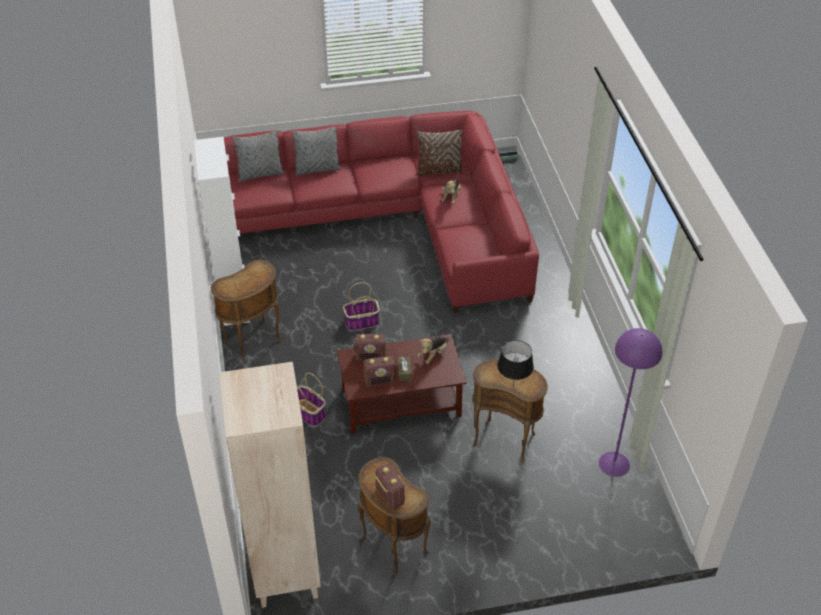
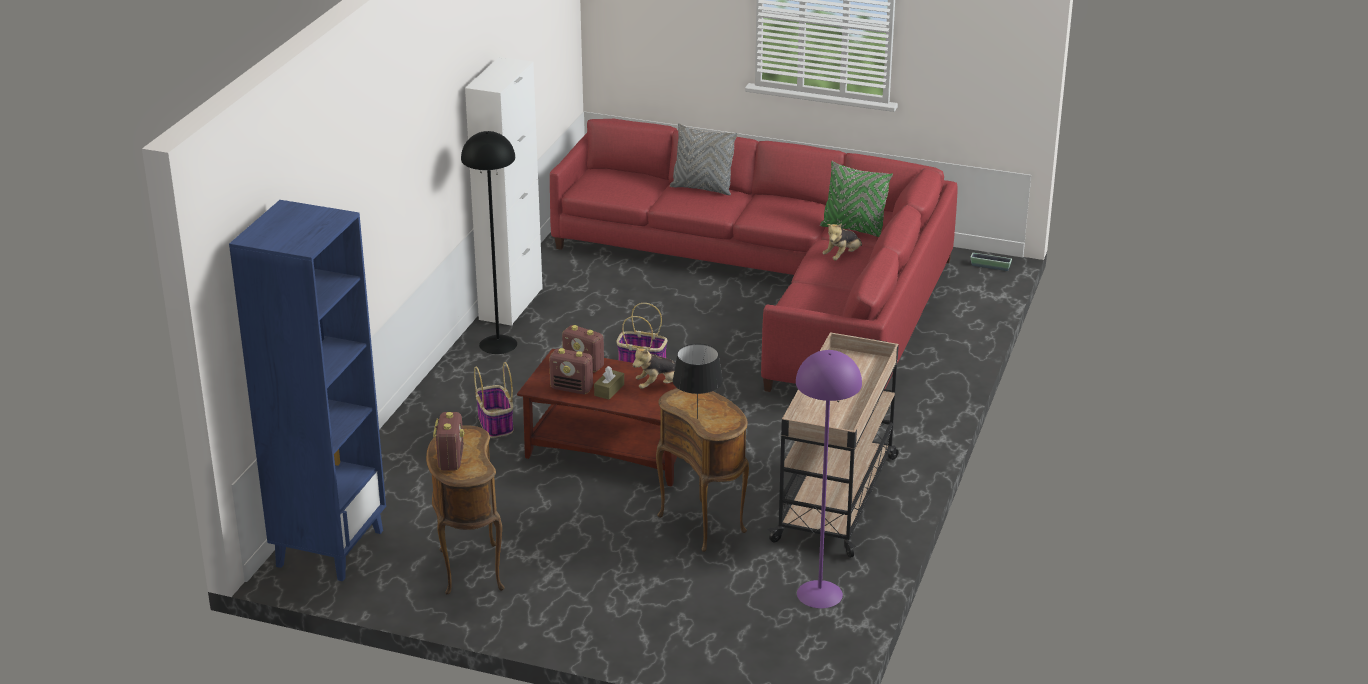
camera: 30 degrees right, 15 degrees down
(254, 342) = (497, 344): brown side table -> black floor lamp
(260, 174) = (630, 175): grey pillow -> none
(285, 572) = (329, 547): beige bookcase -> blue bookcase
(439, 171) = (854, 229): brown pillow -> green pillow
(563, 382) = (836, 497): none -> beige cart

